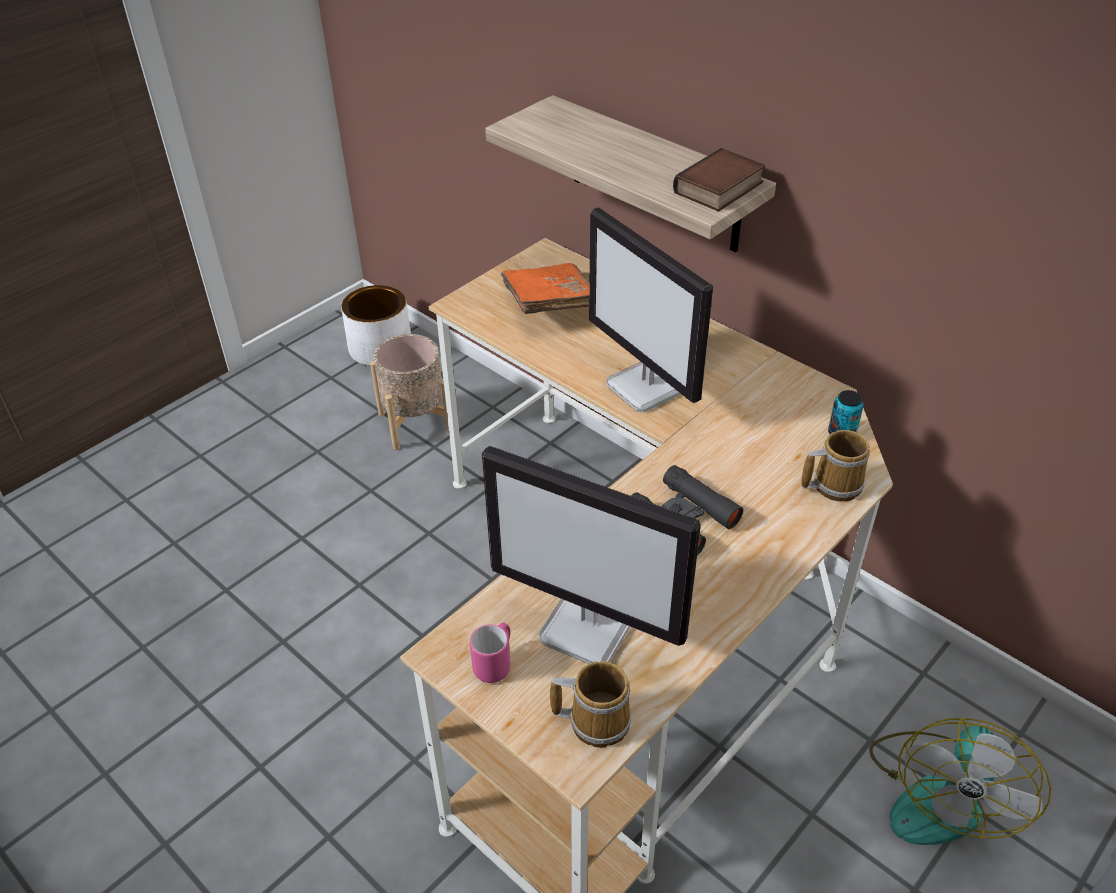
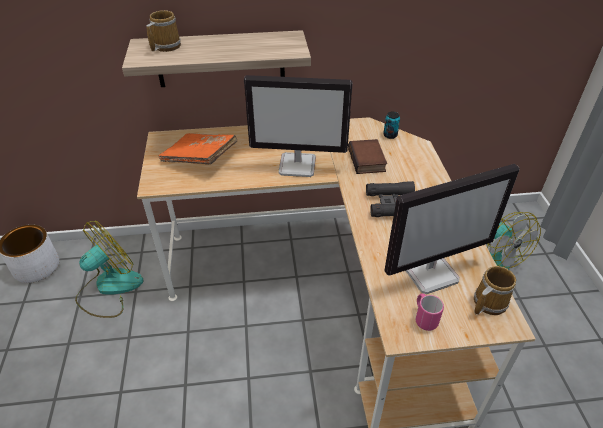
camera: 50 degrees left, 0 degrees up
(415, 423) = (109, 288): beige planter -> fan
(719, 189) = (287, 42): book -> book (368, 160)
(833, 484) = (415, 154): mug -> mug (165, 46)

